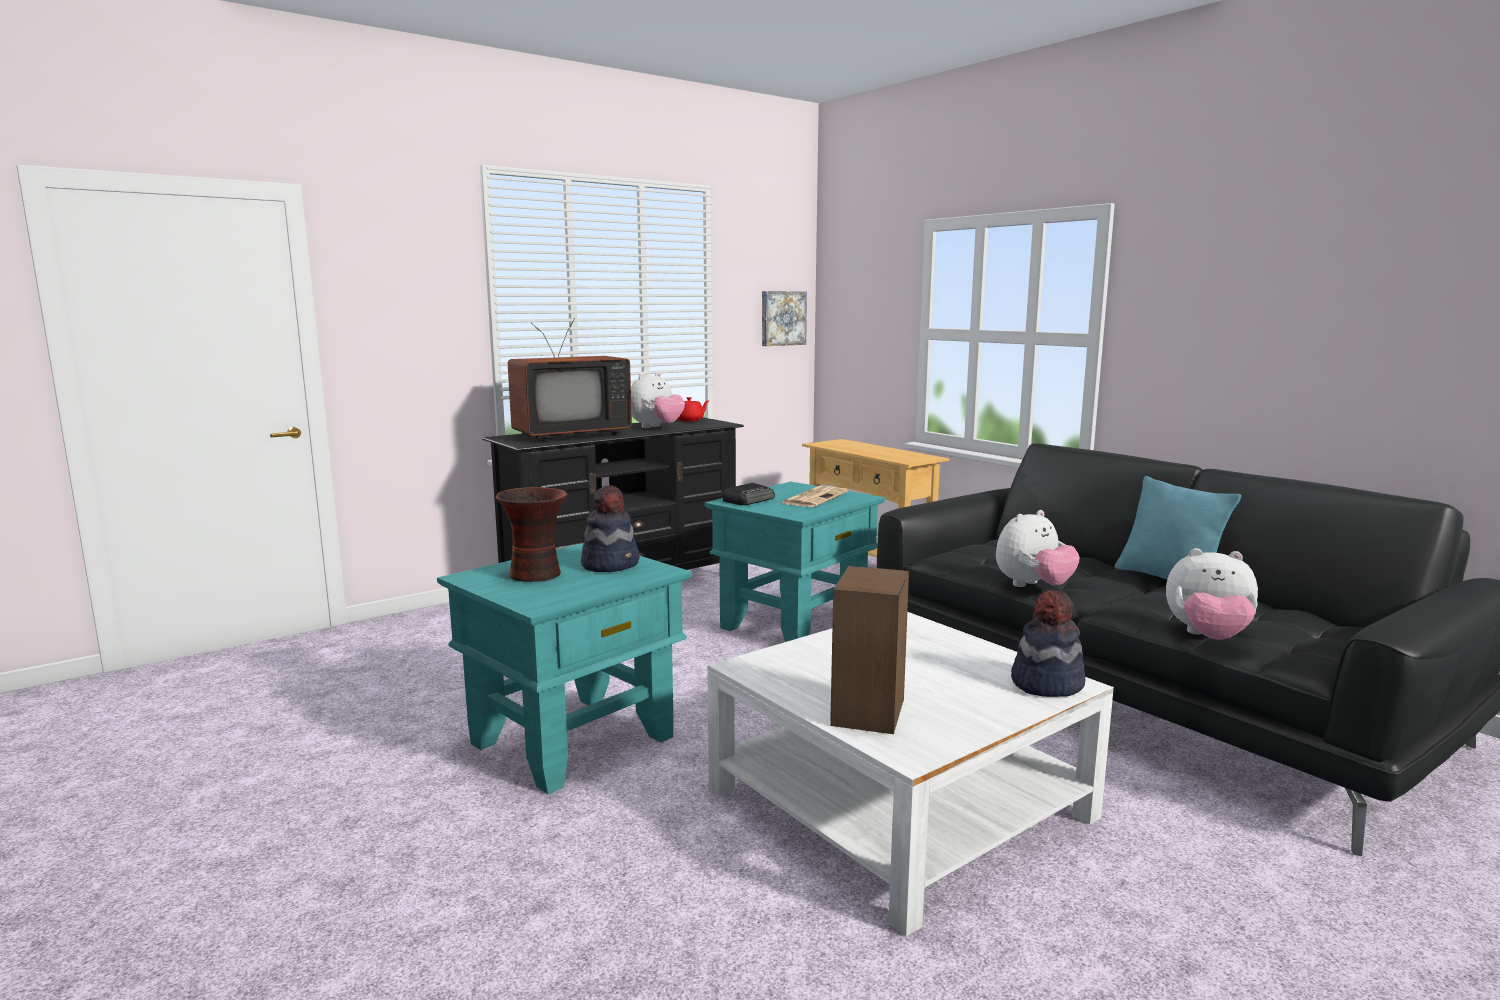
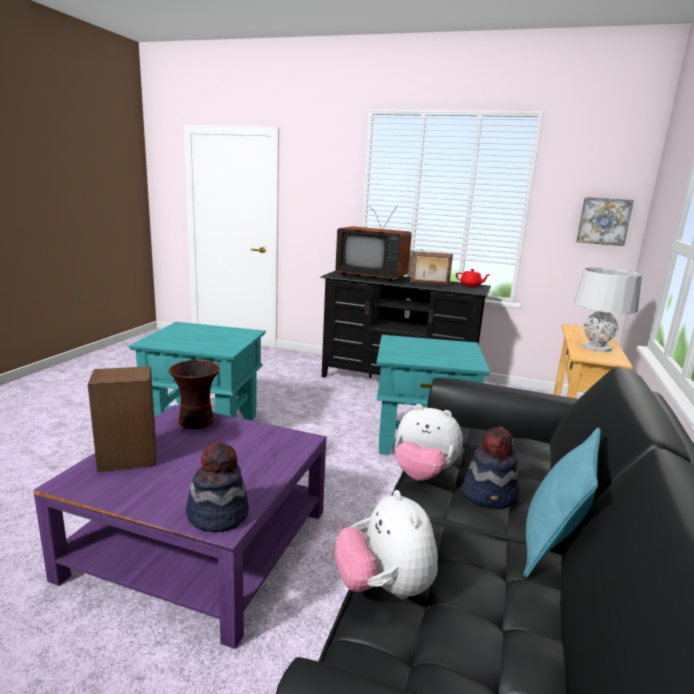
camera: 55 degrees right, 5 degrees up
(537, 575) = (195, 333): vase -> vase (197, 421)
(611, 564) = (227, 341): hat -> hat (490, 495)
(656, 427) = (429, 284): plush toy -> picture frame
(749, 500) = (406, 341): radio -> none
(814, 498) = (444, 354): newspaper -> none
(888, 453) = (596, 347): none -> grey table lamp
(899, 803) = (200, 543): white coffee table -> purple coffee table

